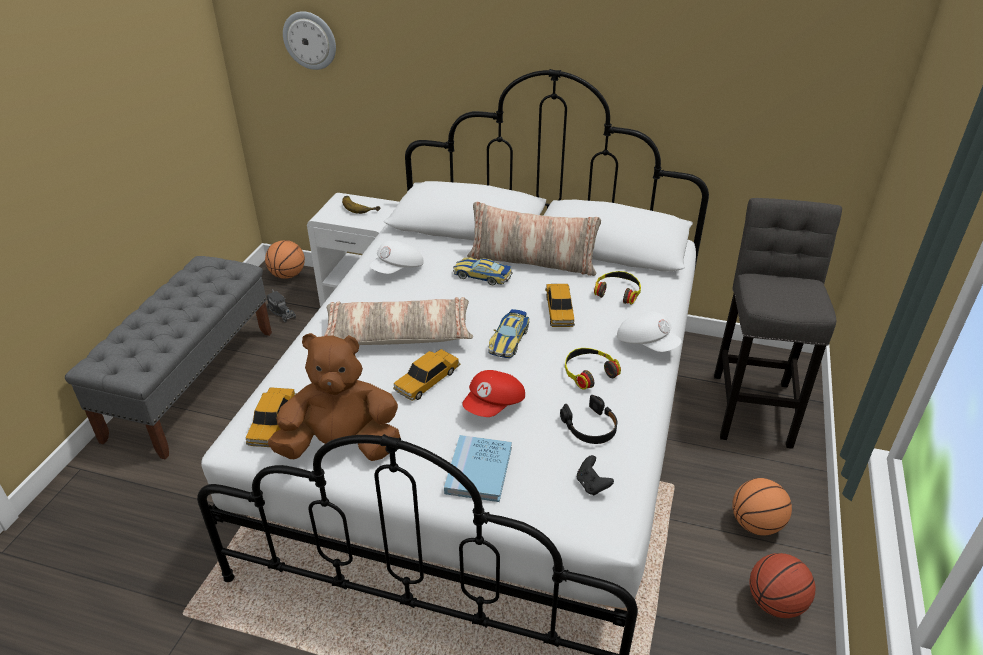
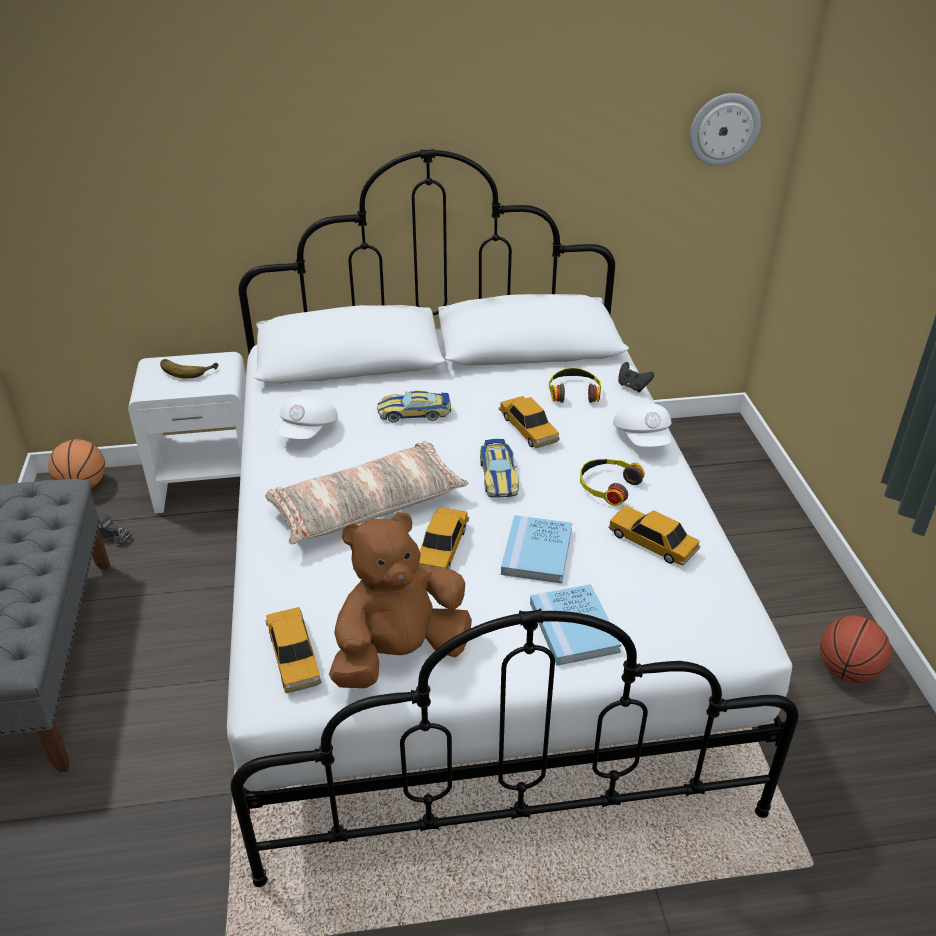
camera: 25 degrees left, 0 degrees up
(310, 40) = (82, 161): wall clock -> wall clock (723, 129)
(494, 405) = (537, 552): red cap -> blue book
(532, 261) = (458, 382): pillow -> none
(590, 427) = (652, 542): black headphones -> toy car
(592, 485) = (697, 602): black game controller -> black game controller (632, 386)
(647, 343) = (643, 438): white cap -> white cap turned 60 degrees clockwise
(753, 405) = (709, 482): grey stool -> none
(756, 524) = (784, 601): basketball -> none

